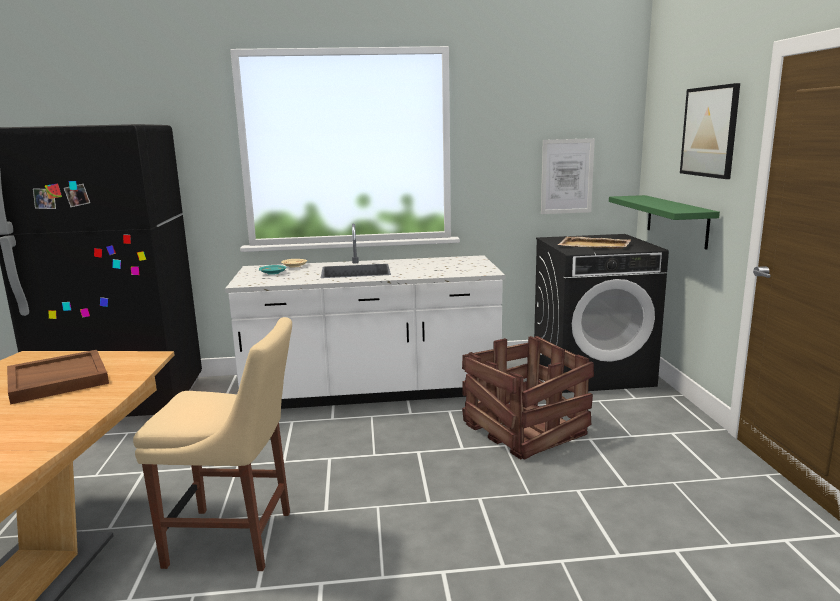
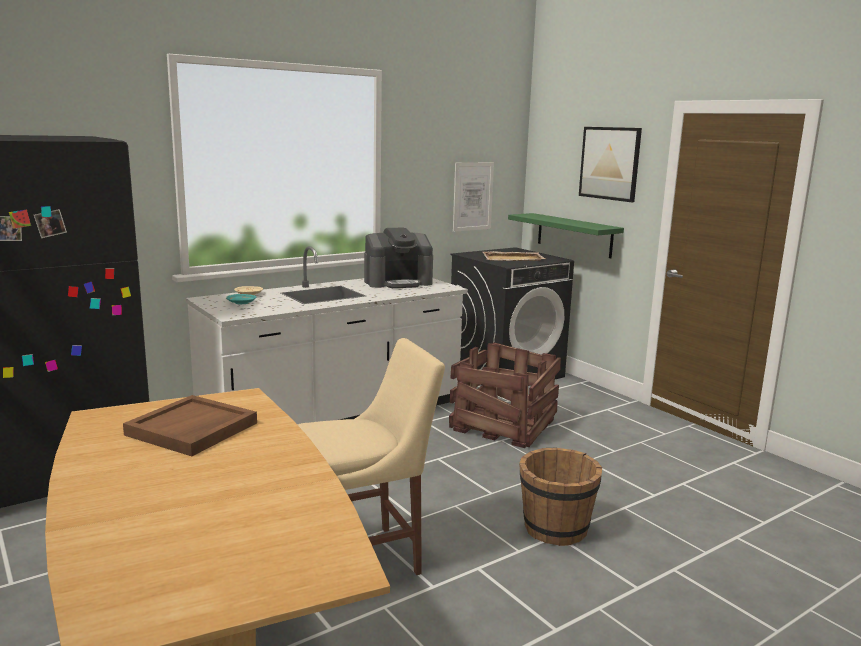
camera: 30 degrees left, 0 degrees up
(447, 263) = (398, 282): none -> coffee machine
(449, 563) = (555, 529): none -> brown bucket

